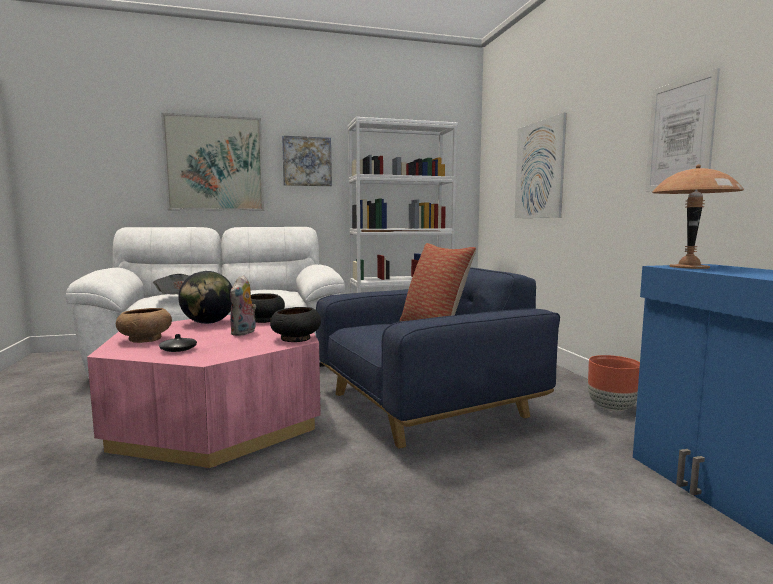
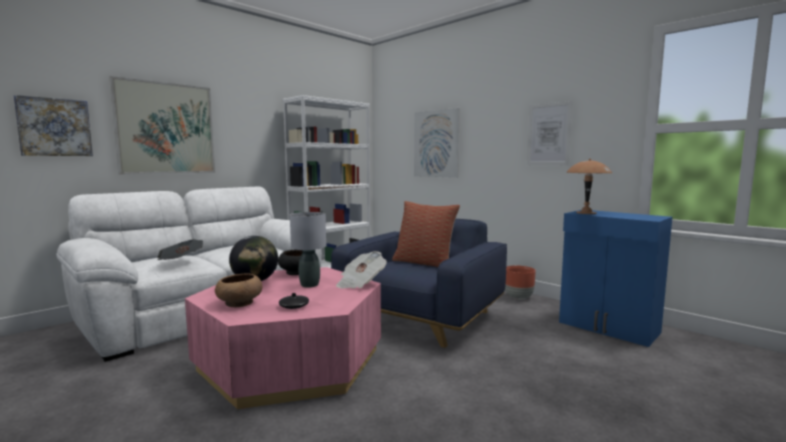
camera: 30 degrees left, 0 degrees up
(244, 333) = (309, 285): plush toy -> grey table lamp
(295, 339) = (360, 283): black bowl -> newspaper
(307, 161) = (249, 128): picture -> picture (54, 127)

